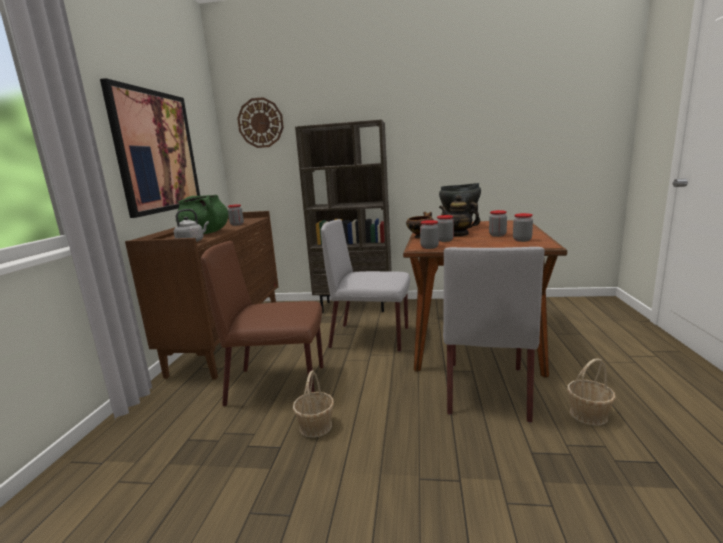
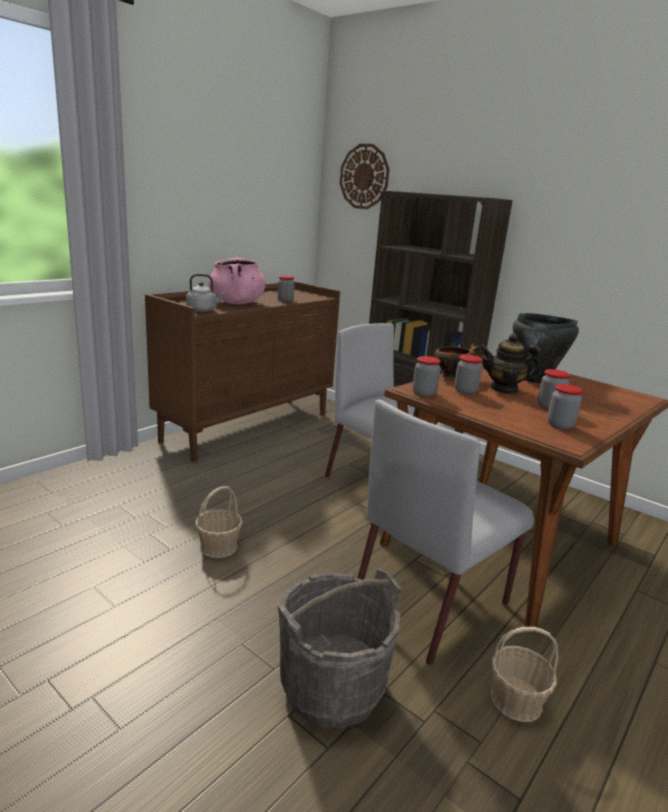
camera: 30 degrees right, 5 degrees up
(156, 152) = (213, 203): picture -> none
(205, 233) = (237, 303): green cooking pot -> pink cooking pot
(279, 385) = (235, 492): brown chair -> none
(458, 234) = (504, 389): teapot -> teapot turned 60 degrees counterclockwise
(505, 468) = (332, 687): none -> grey bucket

